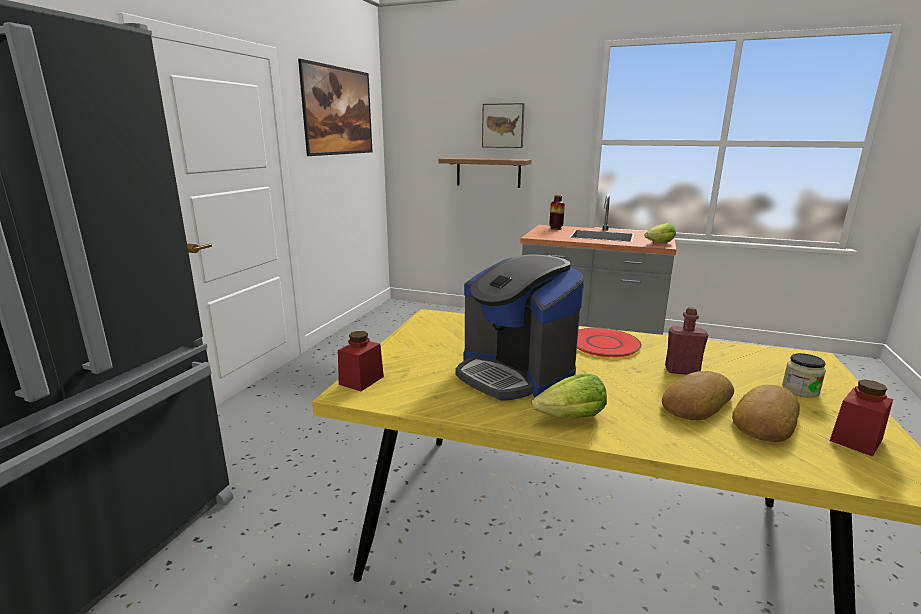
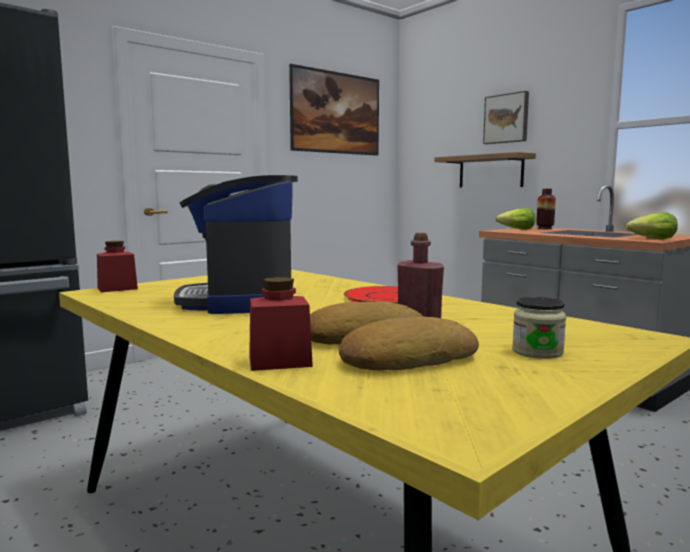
camera: 30 degrees right, 10 degrees down
(571, 417) = (208, 324): lettuce -> lettuce (517, 229)
(856, 440) = (488, 391): red jar -> red jar (280, 361)

